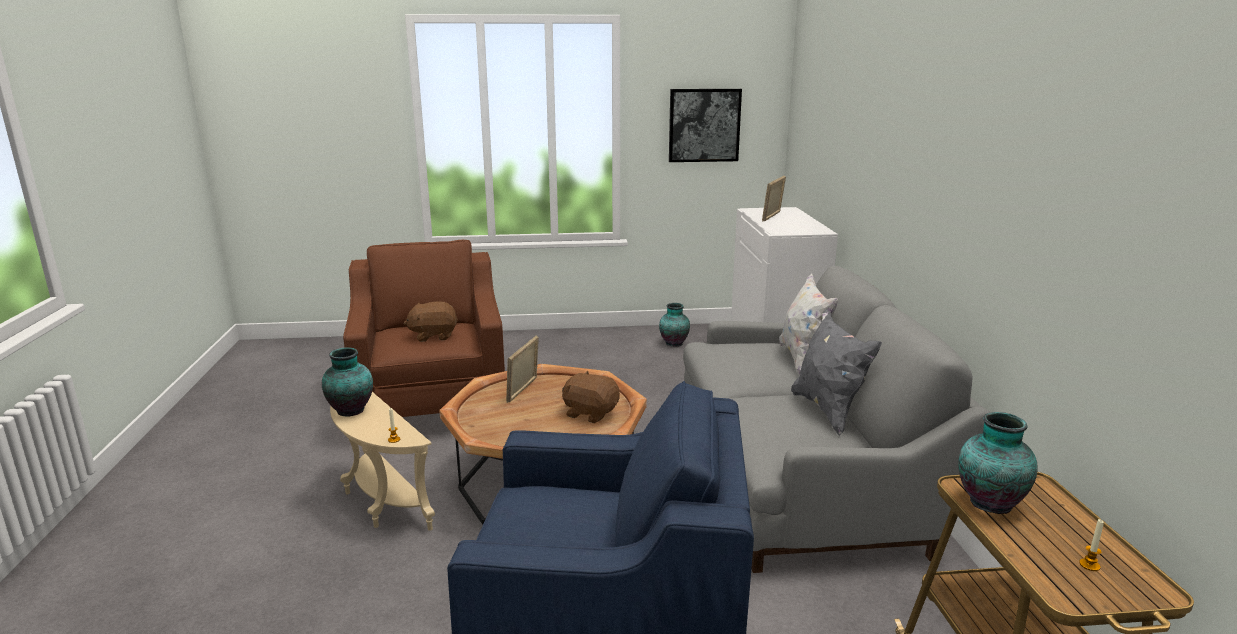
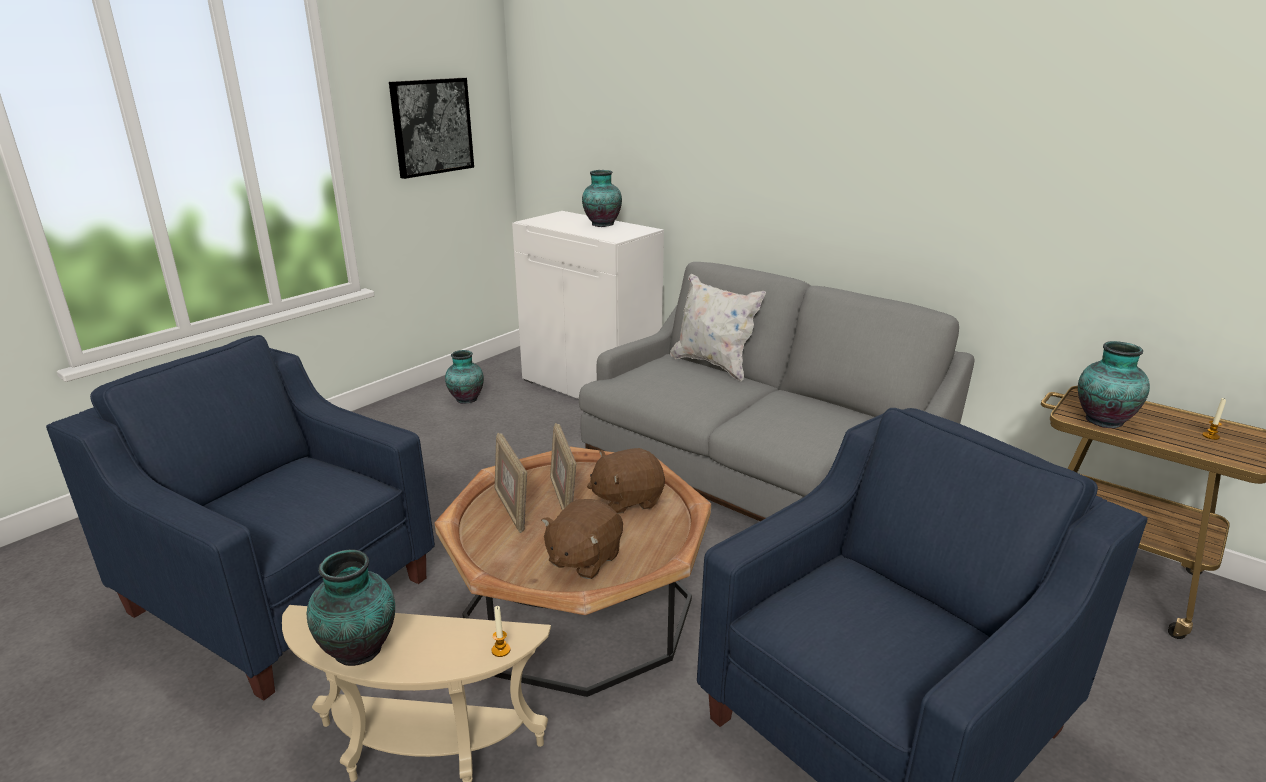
camera: 45 degrees left, 5 degrees up
(433, 336) = (302, 491): brown plush toy -> brown plush toy (583, 559)
(433, 404) = (282, 594): brown armchair -> blue armchair
(772, 217) = (569, 224): picture frame -> picture frame (563, 499)
(797, 221) = (601, 224): none -> vase
(828, 410) = (817, 402): grey pillow -> none

